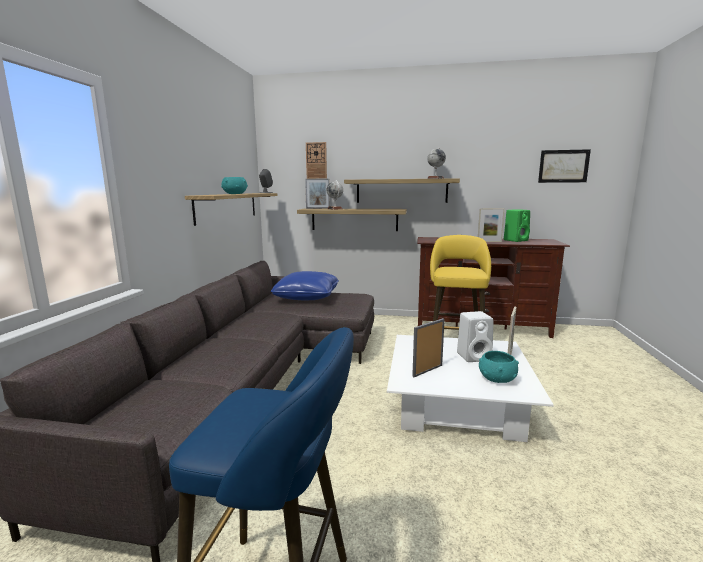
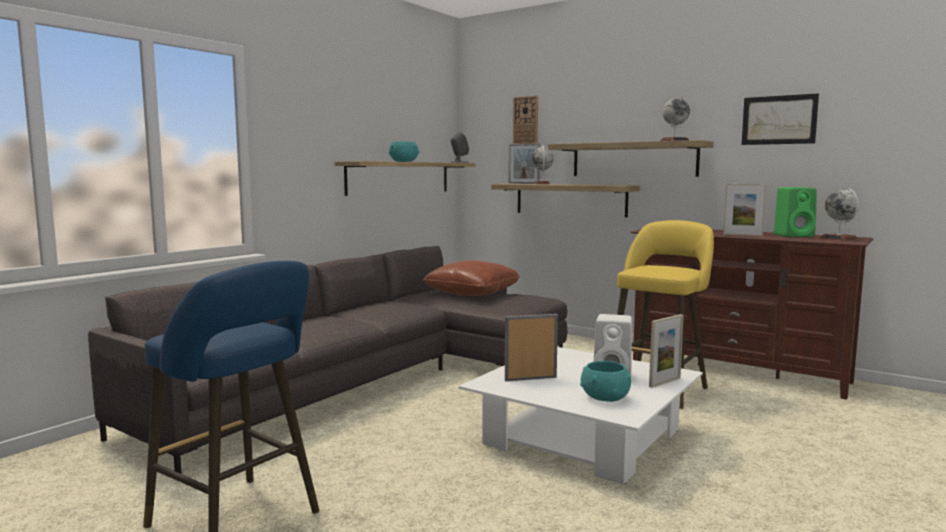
camera: 25 degrees right, 5 degrees down
(307, 297) = (472, 293): blue pillow -> brown pillow
(544, 241) = (839, 239): none -> globe
(563, 166) = (888, 118): picture -> picture (779, 120)

